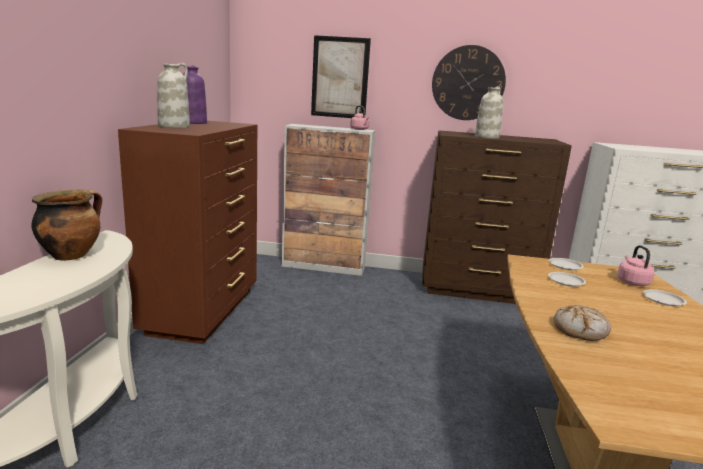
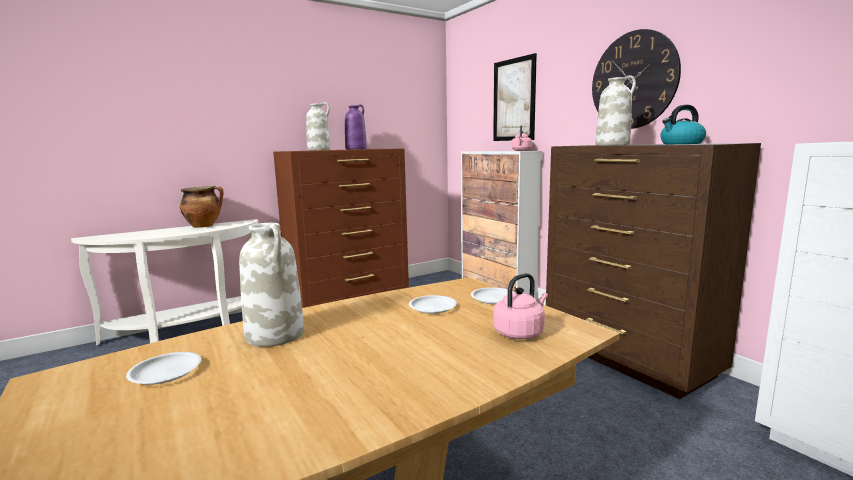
camera: 50 degrees right, 5 degrees down
(529, 139) = (681, 144): none -> kettle
(580, 330) = (276, 335): bread -> white vase
(663, 300) = (481, 357): white plate -> white plate (166, 372)

